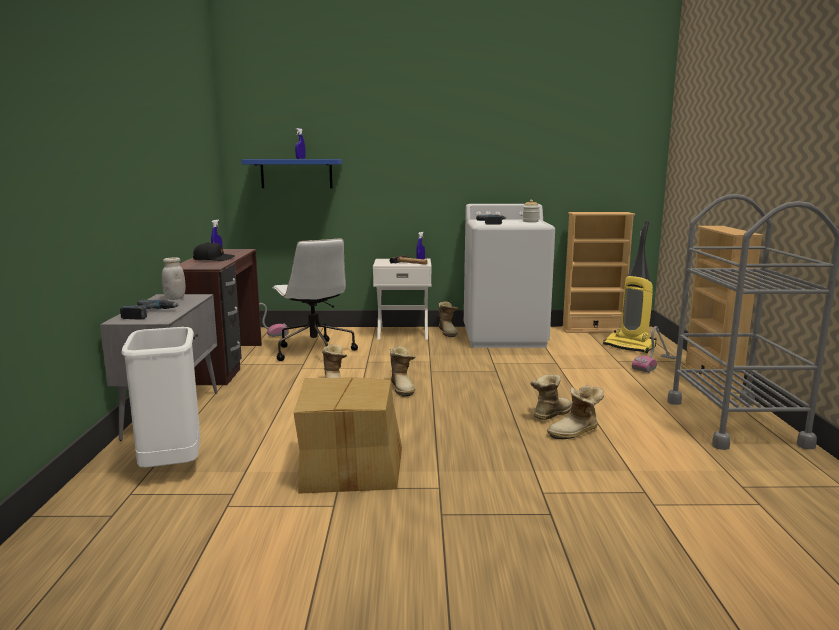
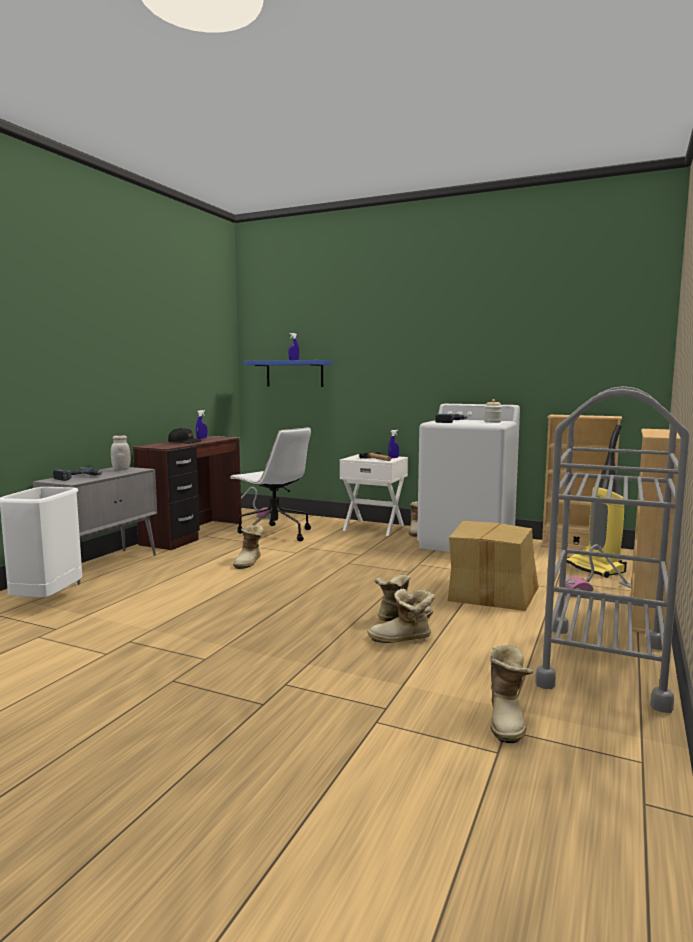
camera: 25 degrees right, 5 degrees down
(314, 352) = (274, 534): white office chair -> white office chair turned 45 degrees counterclockwise
(349, 467) = (162, 627): cardboard box -> cardboard box (491, 592)
(403, 388) = (302, 573): boot -> boot (508, 720)

